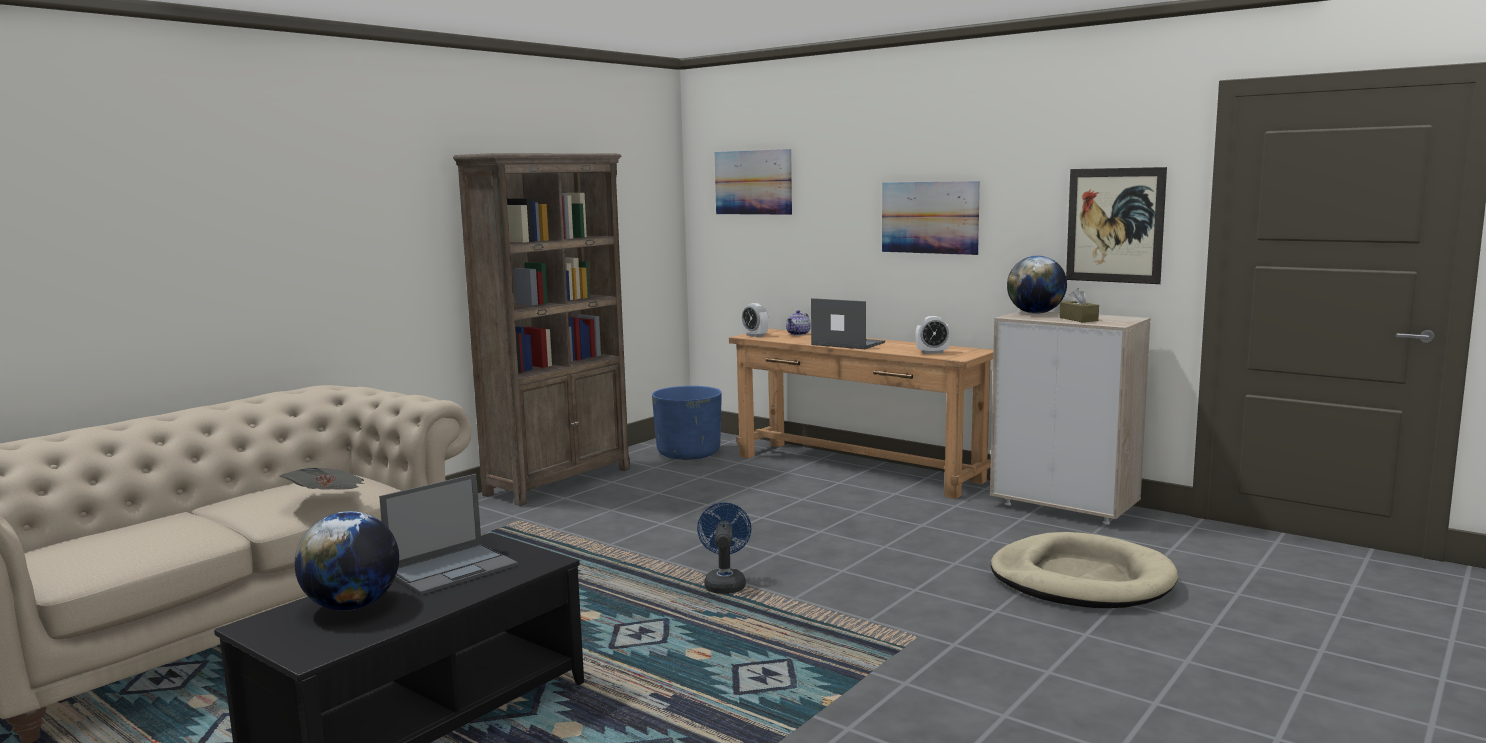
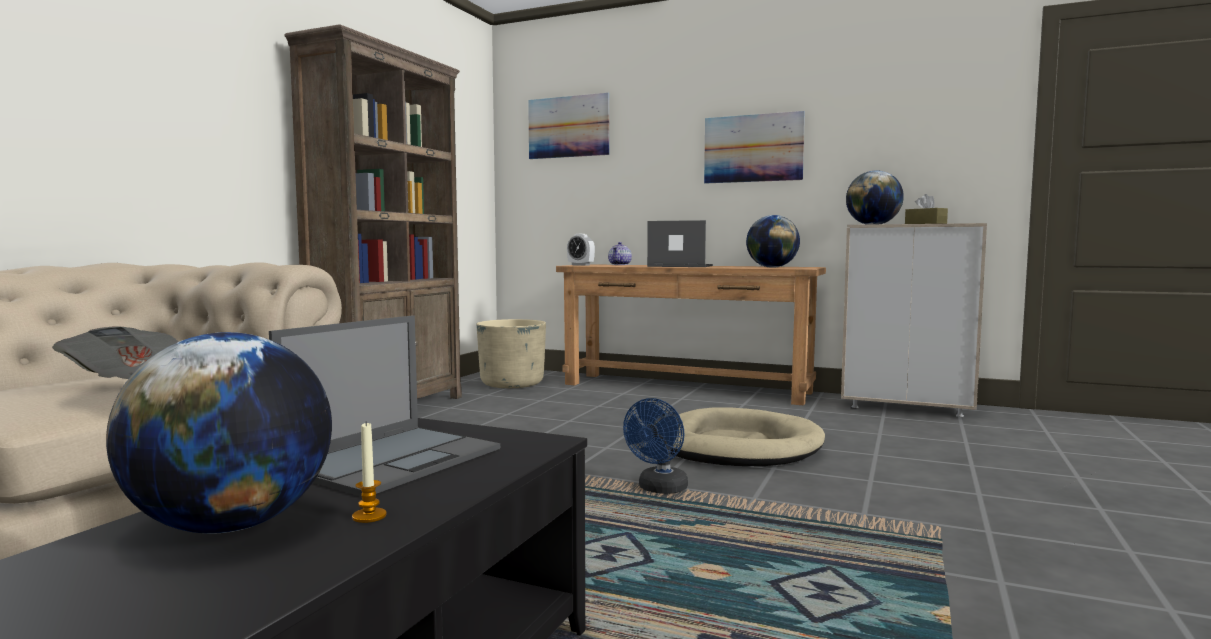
camera: 15 degrees left, 5 degrees down
(416, 606) = (369, 516): none -> candle
(688, 453) = (512, 384): blue planter -> beige planter
(725, 583) = (659, 489): blue fan -> blue fan turned 135 degrees counterclockwise
(932, 352) = (772, 267): alarm clock -> globe
(1081, 579) = (1013, 460): beige dog bed -> beige dog bed (735, 446)
(1114, 225) = (941, 143): picture -> none

